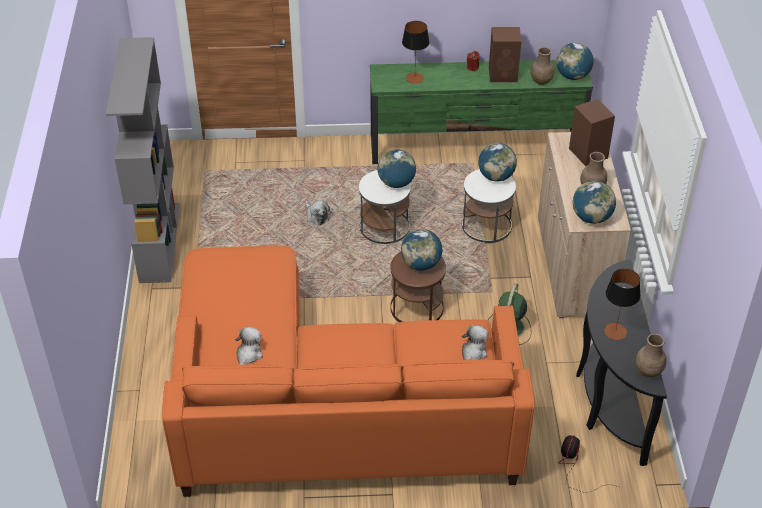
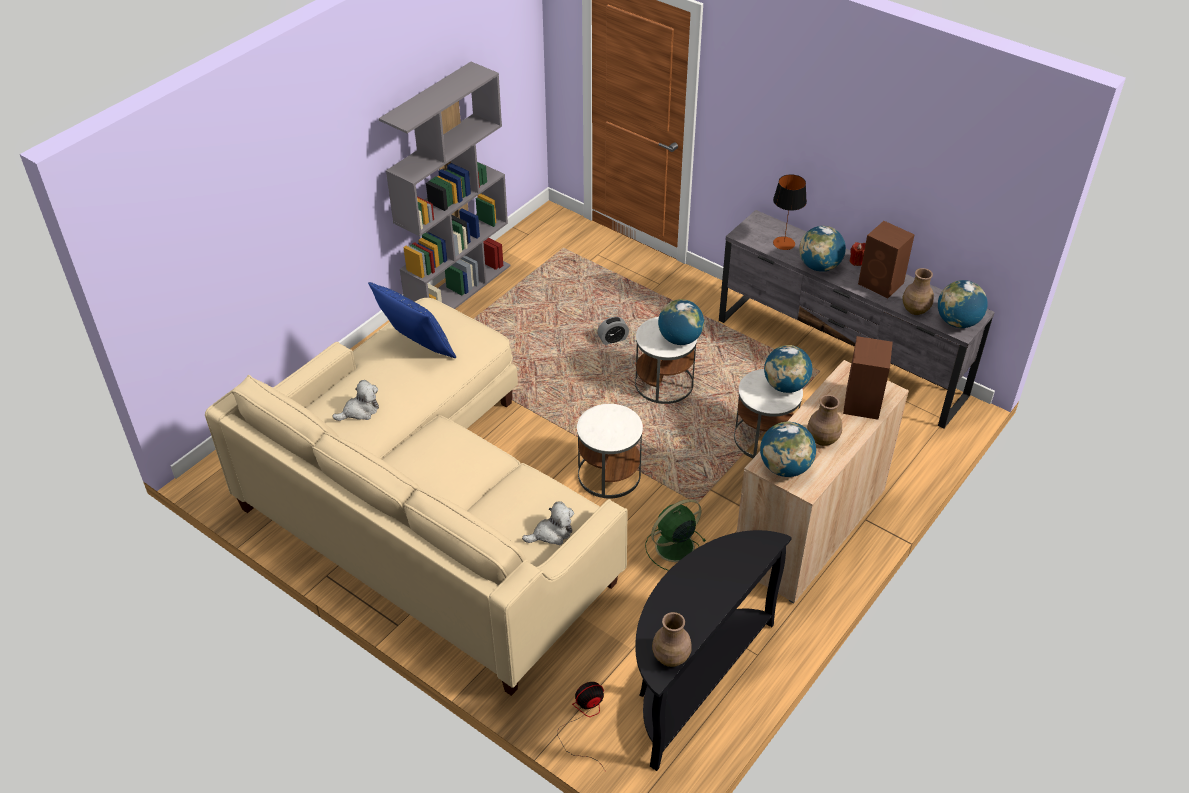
camera: 40 degrees right, 0 degrees up
(235, 289) = (416, 349): none -> blue pillow
(316, 216) = (613, 340): plush toy -> alarm clock
(325, 408) = (429, 512): orange sofa -> beige sofa
(416, 308) = (608, 474): brown side table -> white side table
(421, 264) = (614, 426): globe -> globe (819, 266)
(476, 147) = (840, 358): green tv stand -> grey tv stand
(615, 331) = (685, 596): table lamp -> none

